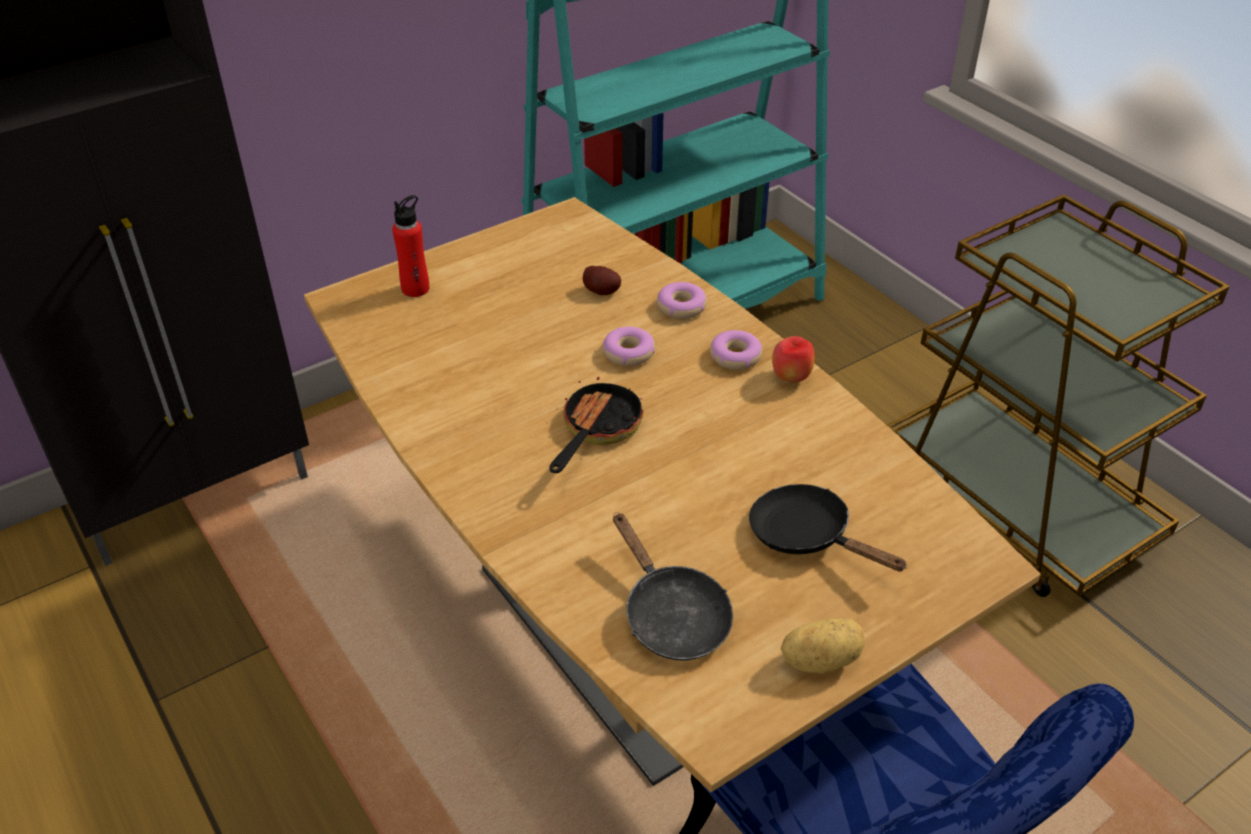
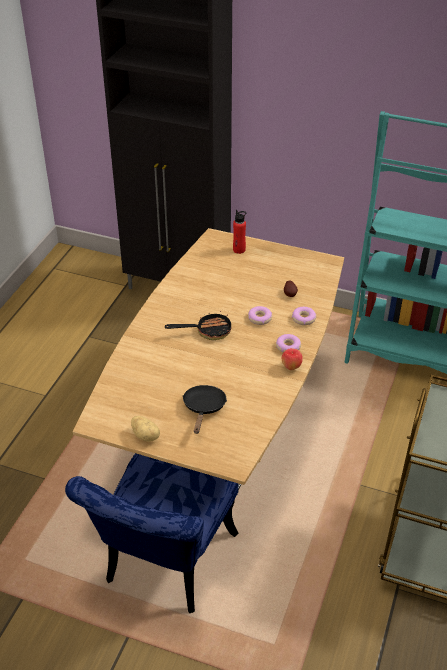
camera: 55 degrees right, 0 degrees up
(671, 615) = (134, 390): black frying pan -> none

